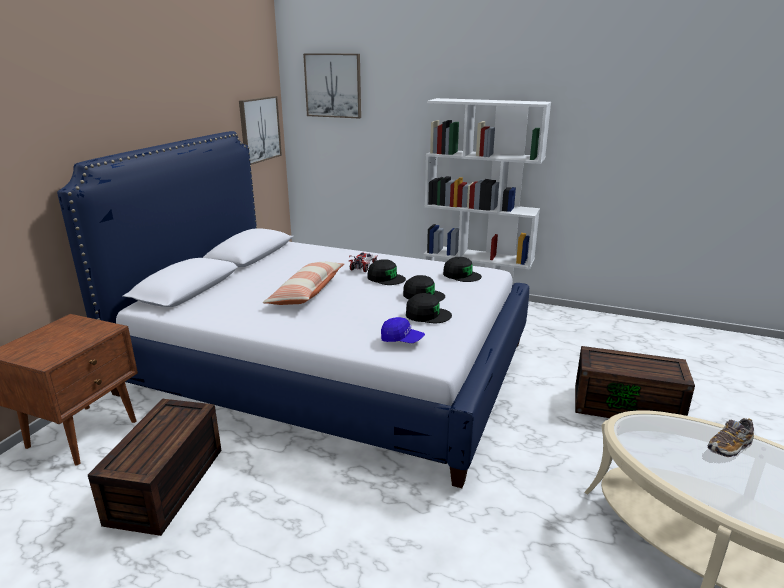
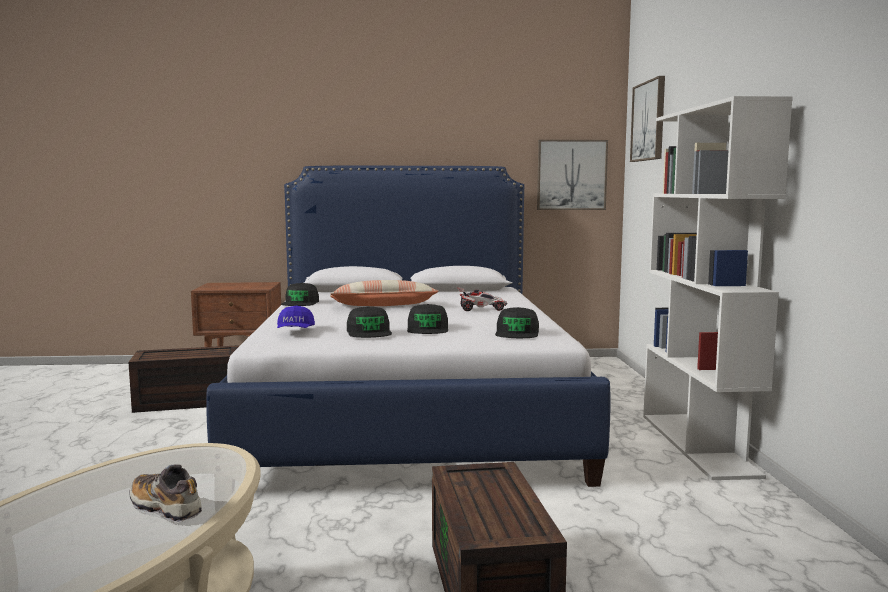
camera: 65 degrees right, 15 degrees down
(386, 278) = (460, 317): black cap -> black cap (300, 303)

